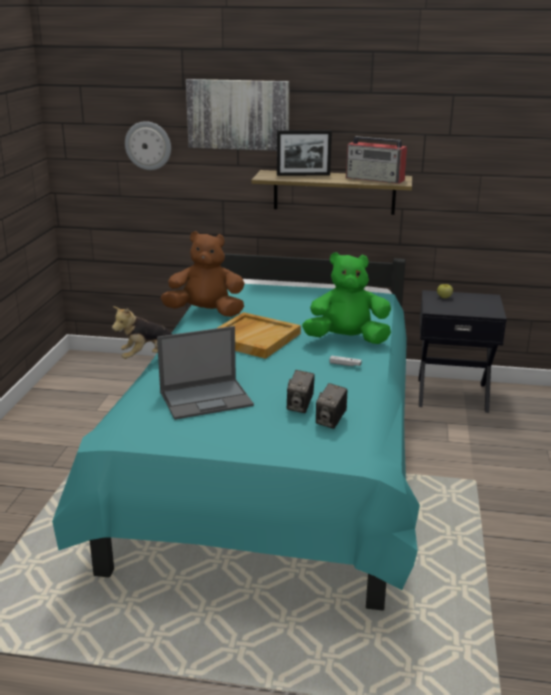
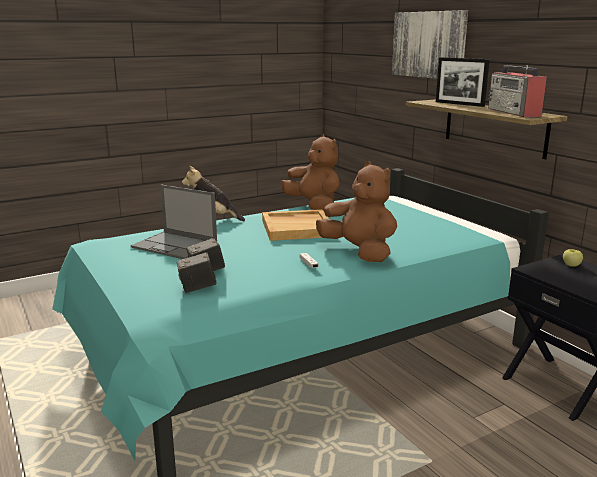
camera: 50 degrees right, 5 degrees down
(148, 145) = (372, 72): wall clock -> none
(347, 340) = (359, 252): green plush toy -> brown plush toy

